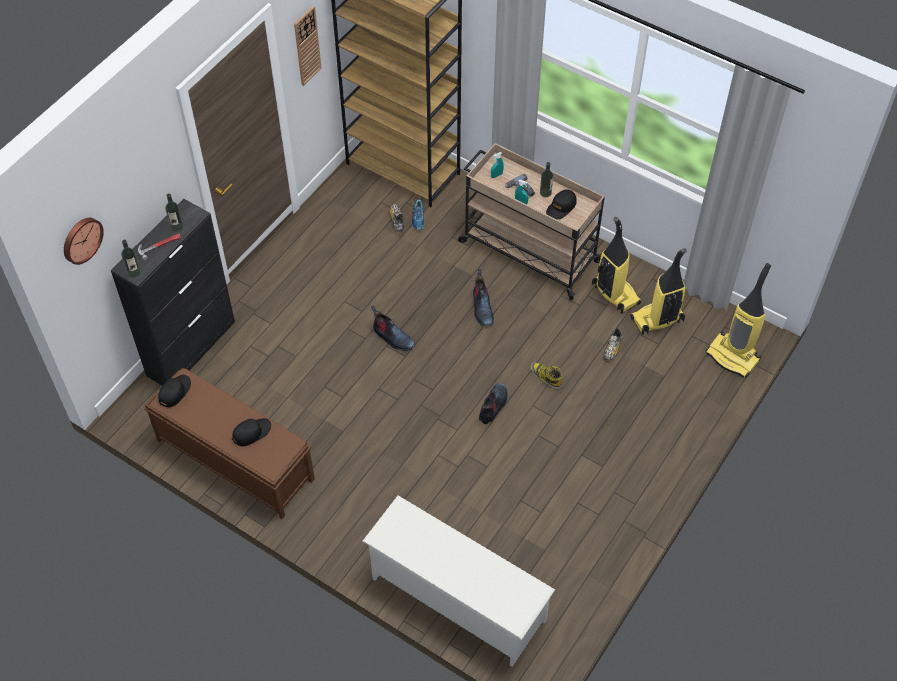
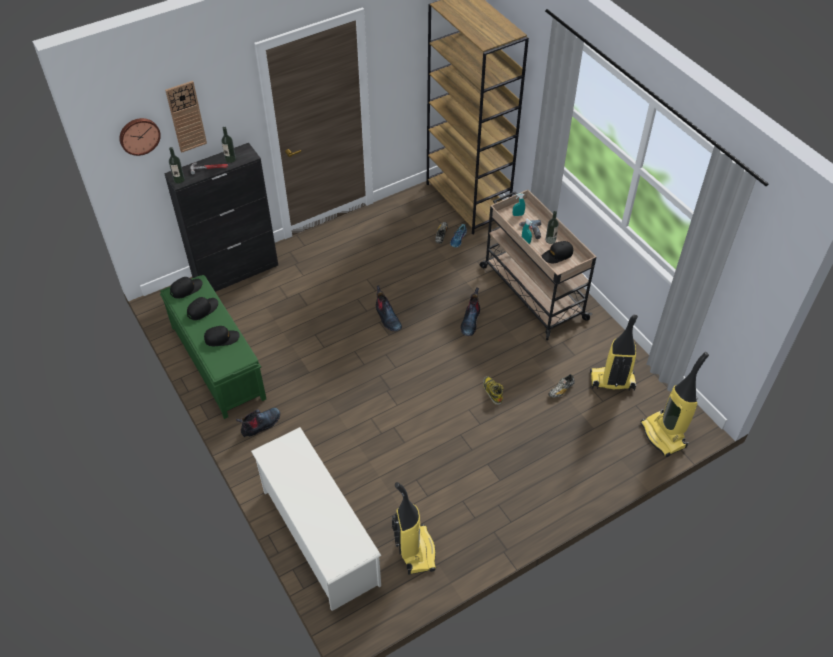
camera: 25 degrees right, 5 degrees down
(209, 408) = (202, 309): none -> black cap
(234, 459) = (217, 362): brown bench -> green bench
(307, 46) = (399, 62): wall clock -> wall clock (186, 117)
(493, 406) = (436, 398): boot -> boot (260, 425)
(614, 294) = (586, 349): vacuum cleaner -> vacuum cleaner (415, 550)

